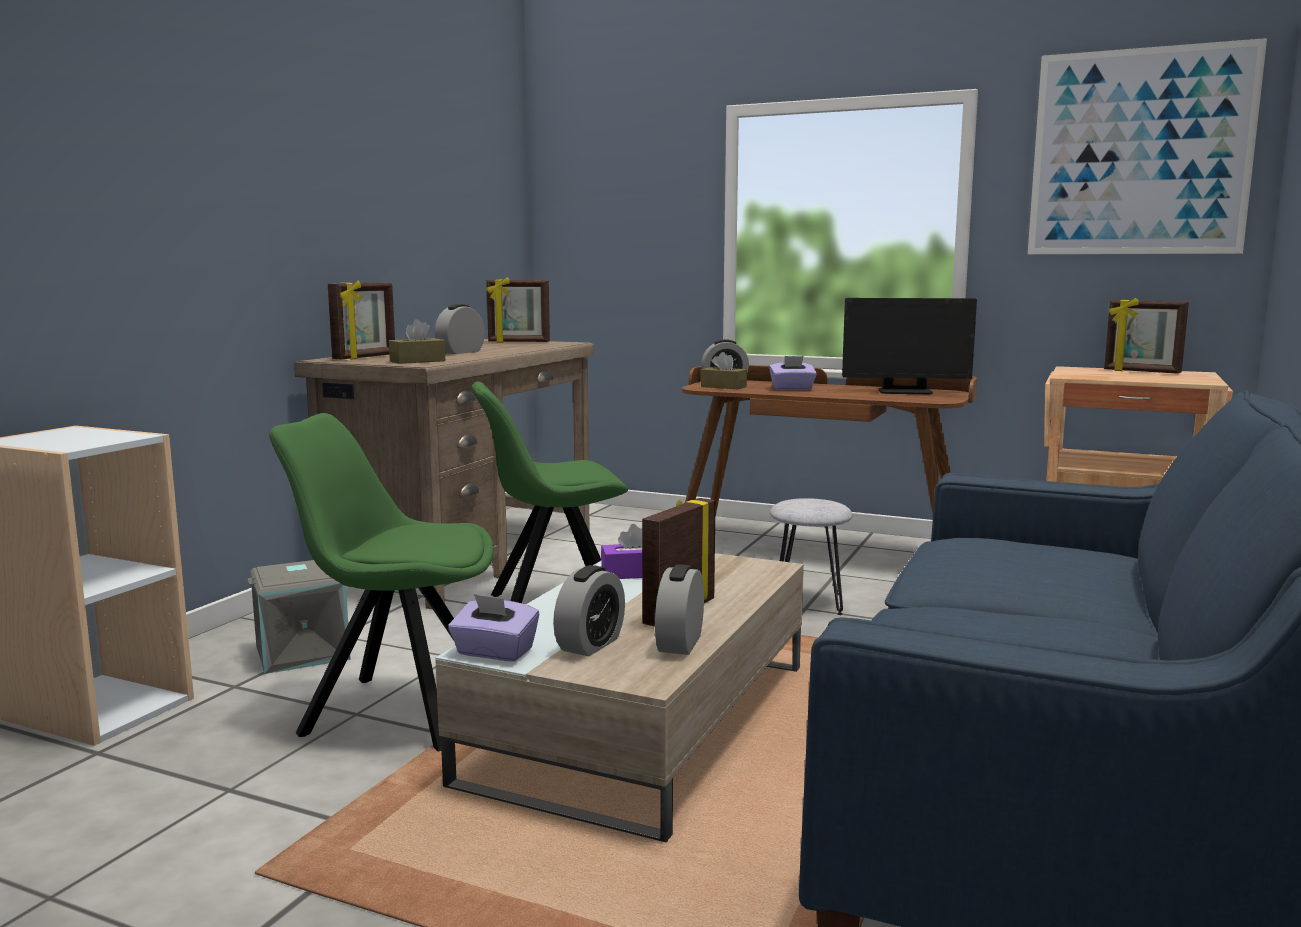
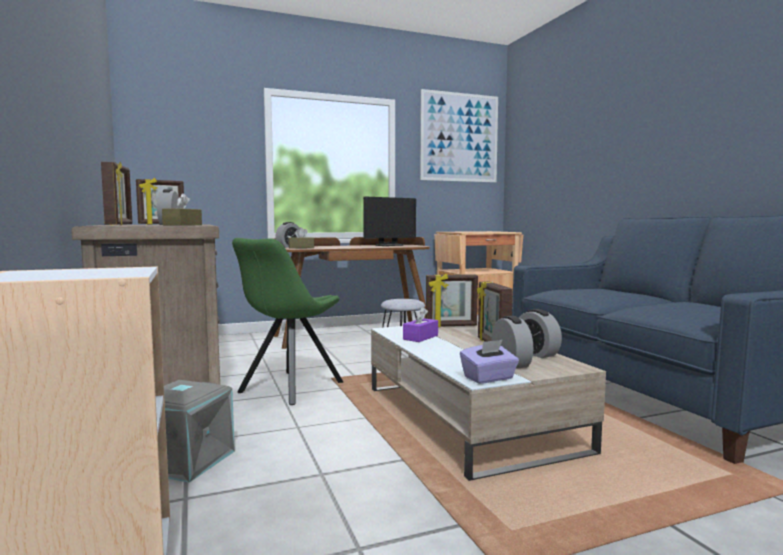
camera: 45 degrees left, 5 degrees down
(399, 712) = (345, 462): green chair -> none
(792, 389) = (338, 247): purple tissue box -> none
(1141, 372) = (474, 231): picture frame -> picture frame (451, 326)

